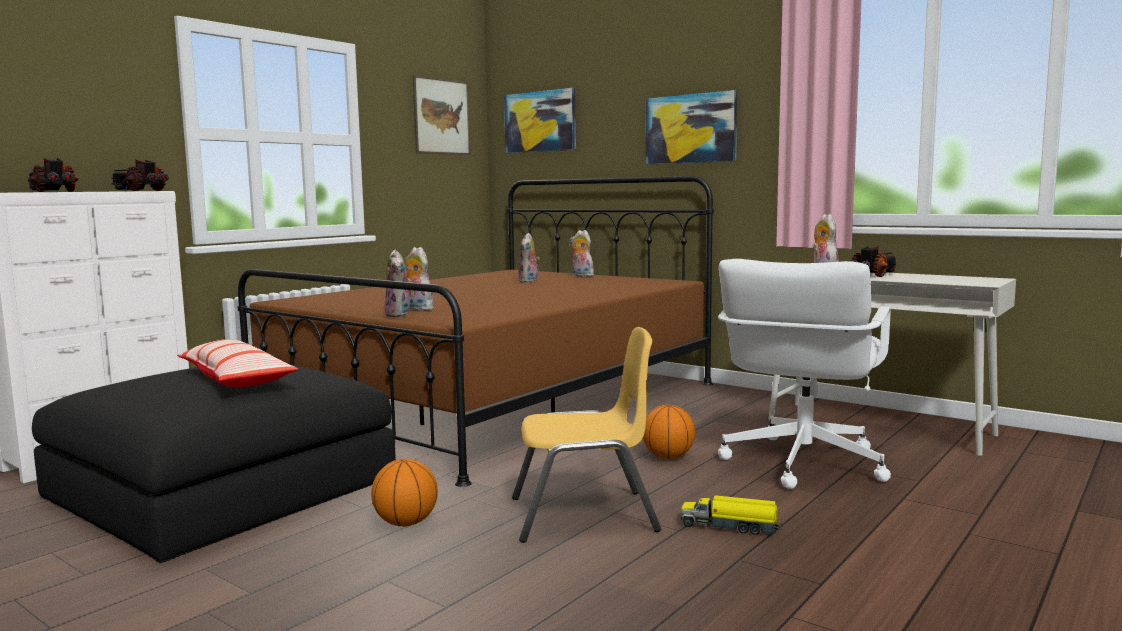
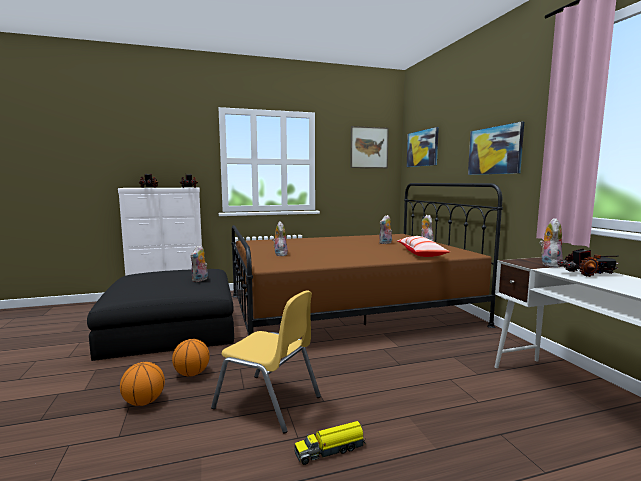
camera: 35 degrees right, 0 degrees up
(236, 379) = (170, 280): pillow -> pillow (421, 253)
(400, 315) = (261, 257): plush toy -> plush toy (200, 280)
(668, 457) = (379, 376): basketball -> basketball (144, 402)
(730, 526) = (331, 450): toy truck -> toy truck turned 75 degrees counterclockwise
(801, 463) = (463, 414): white office chair -> none

